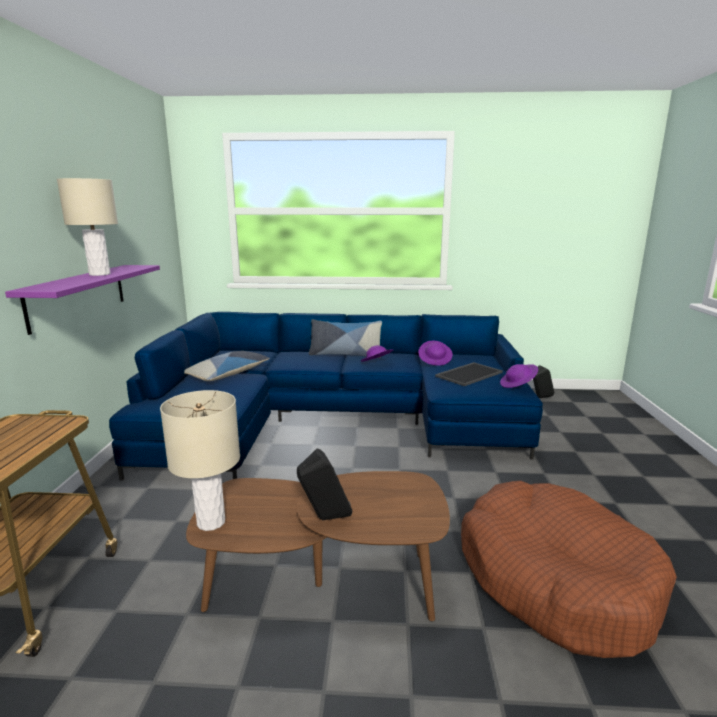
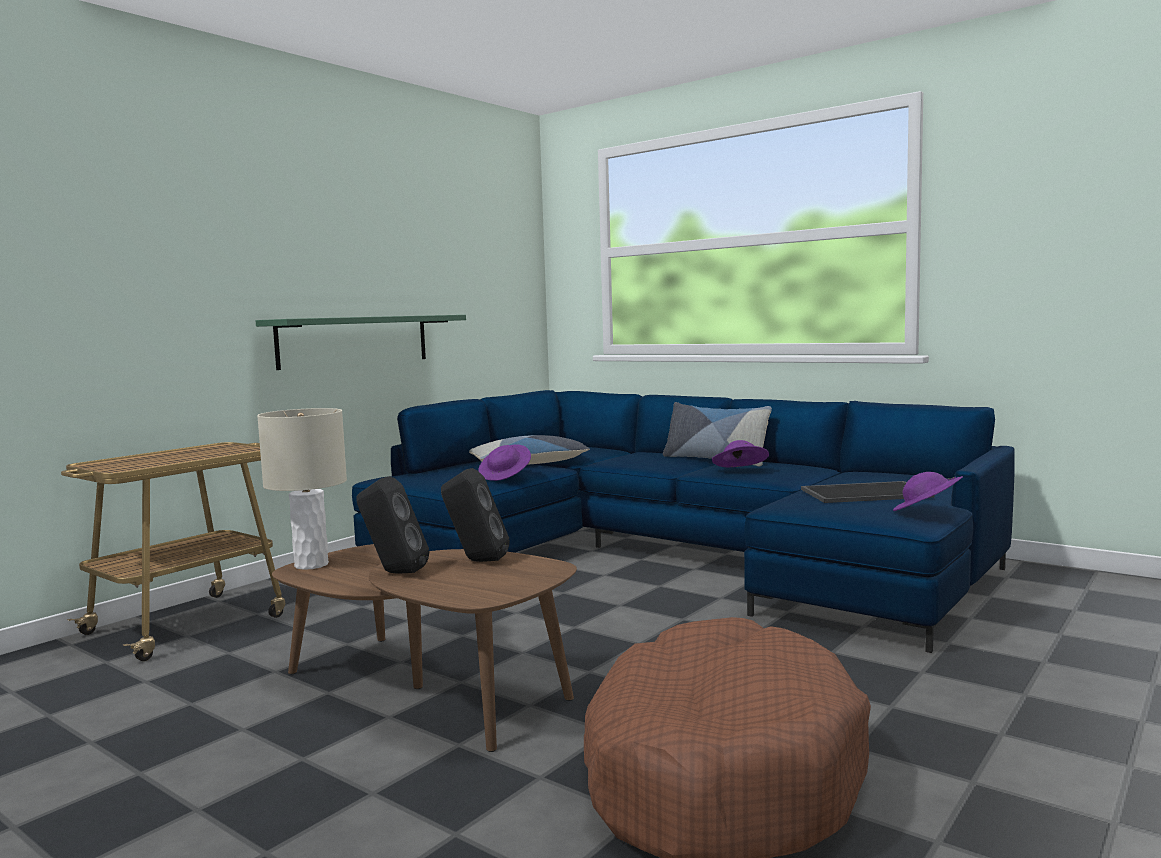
camera: 35 degrees right, 10 degrees down
(78, 295) = (355, 341): purple shelf -> green shelf
(99, 274) = (375, 316): beige table lamp -> none
(435, 361) = (843, 476): purple hat -> purple hat (505, 476)
(540, 398) = (1101, 586): black speaker -> black speaker (476, 561)

